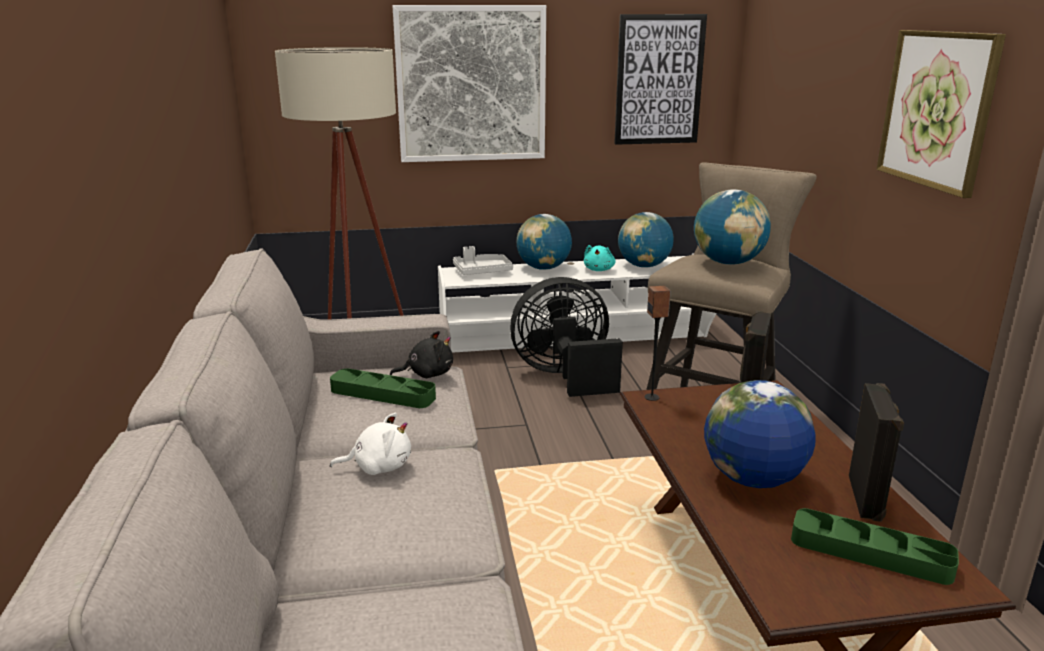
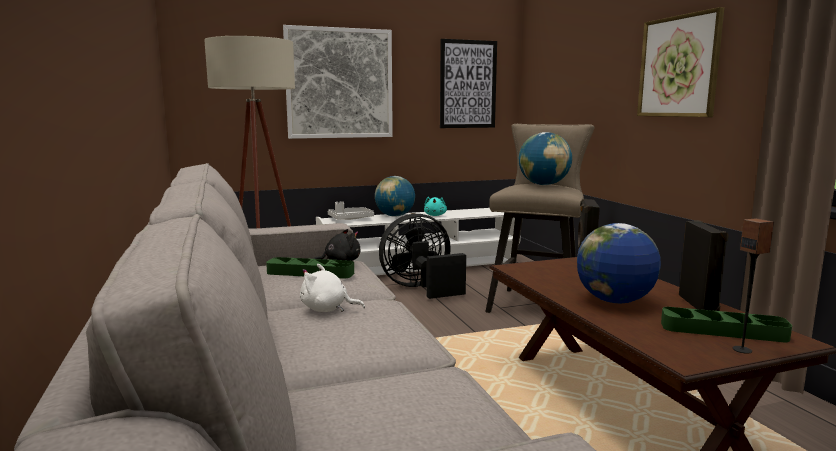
camera: 10 degrees left, 10 degrees down
(378, 466) = (327, 309): white plush toy -> white plush toy turned 150 degrees counterclockwise
(644, 266) = (465, 212): globe -> none
(652, 397) = (515, 266): speaker -> speaker (742, 350)

